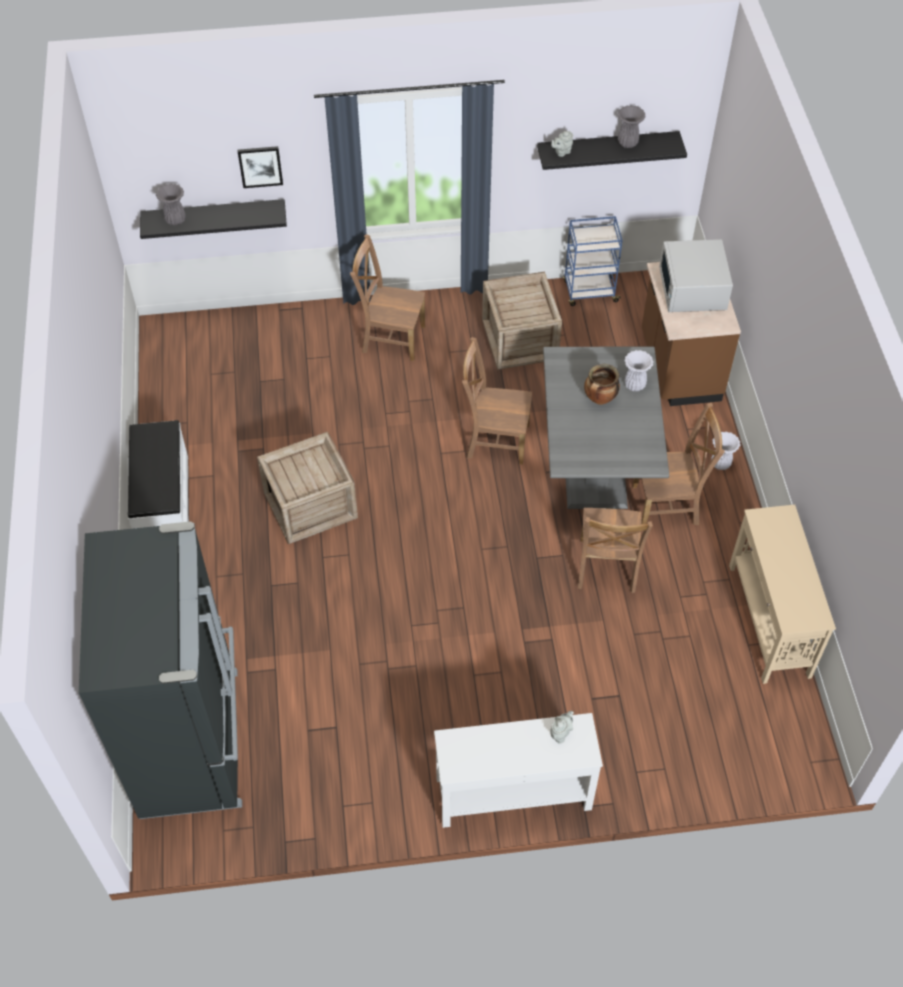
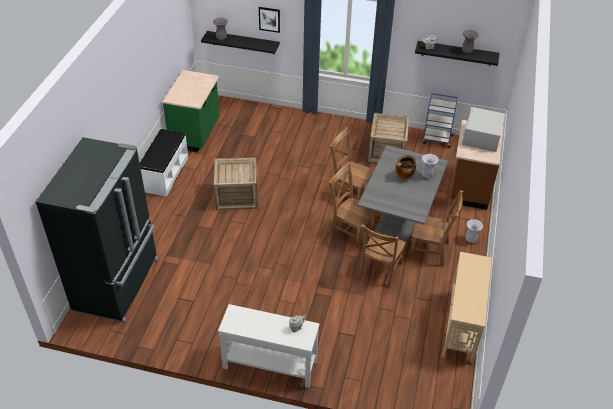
camera: 20 degrees right, 10 degrees down
(177, 405) = (196, 134): none -> green counter
(390, 338) = (319, 133): brown chair -> brown chair (350, 231)

